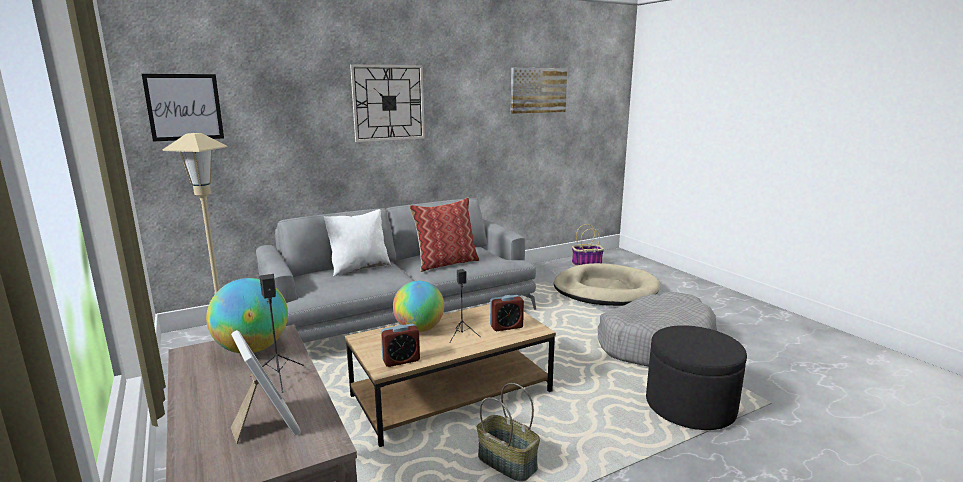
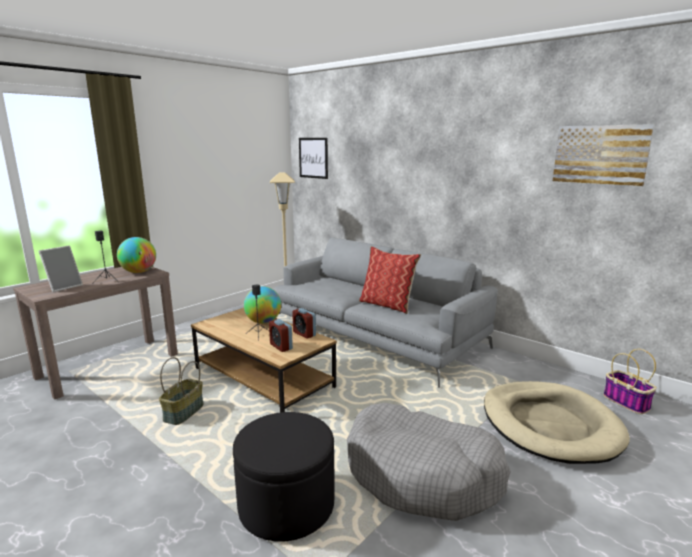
camera: 70 degrees right, 0 degrees up
(359, 268) = (349, 285): white pillow -> none
(388, 103) = (425, 161): wall clock -> none
(401, 360) = (216, 325): alarm clock -> alarm clock (304, 334)

